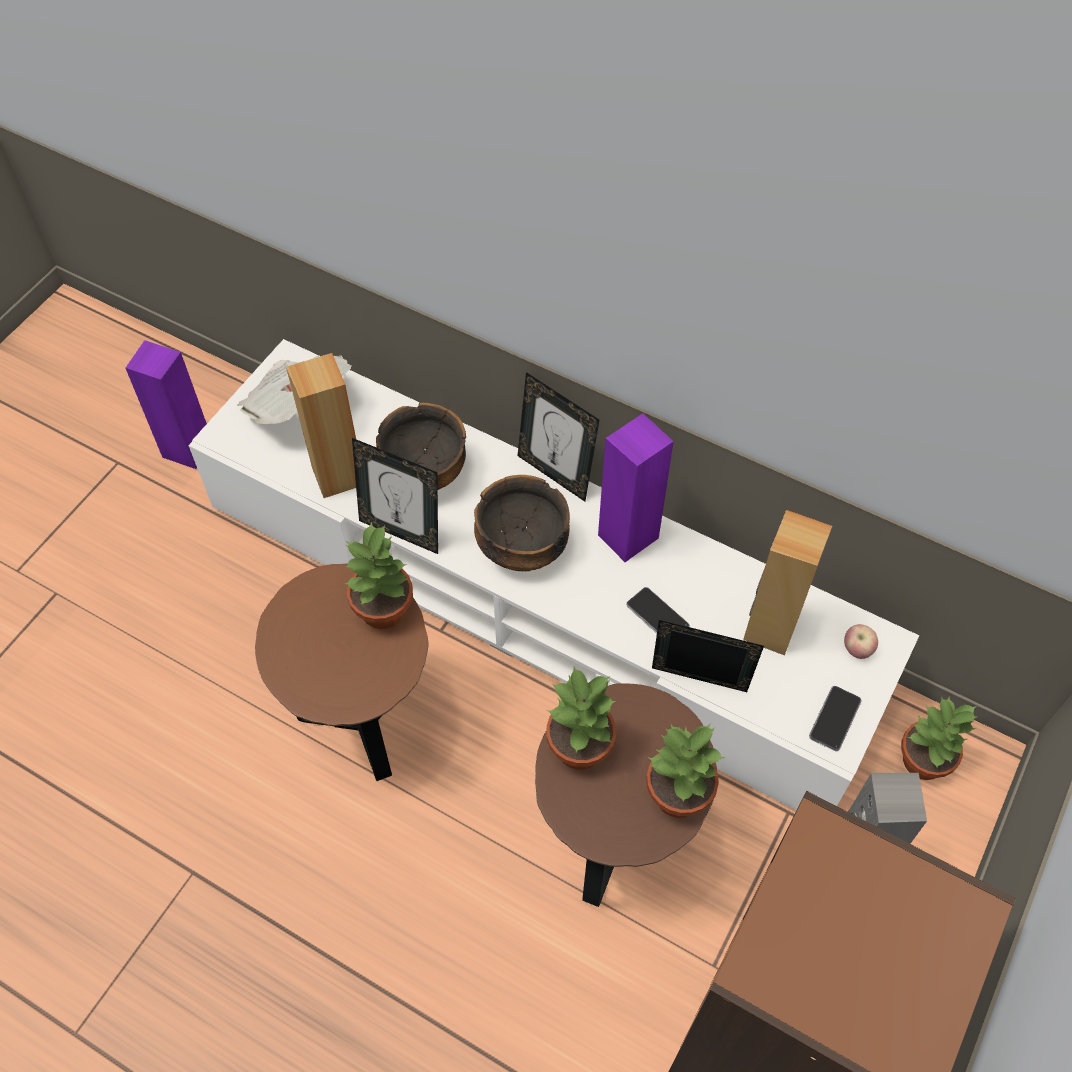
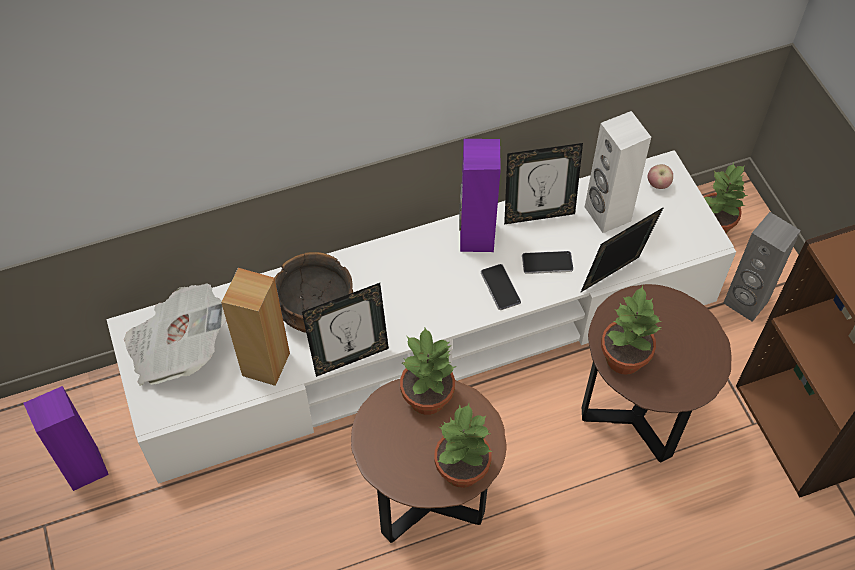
camera: 50 degrees left, 0 degrees up
(521, 548) = (429, 299): bowl -> none
(555, 474) = (391, 240): picture frame -> picture frame (538, 214)
(676, 794) = (696, 331): potted plant -> potted plant (461, 470)
(770, 628) = (607, 214): brown speaker -> white speaker
(834, 719) = (692, 229): phone -> phone (500, 287)

